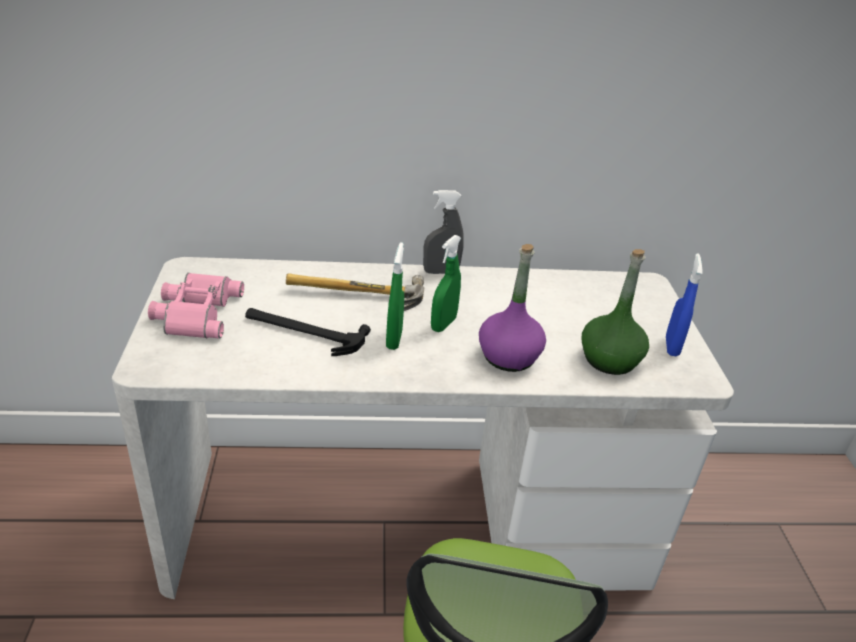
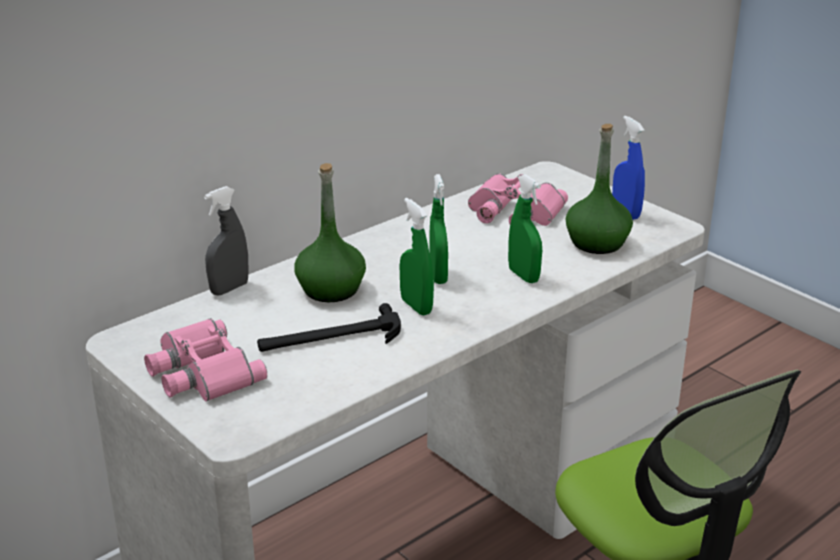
camera: 35 degrees left, 5 degrees down
(356, 297) = (331, 289): hammer -> green bottle
(441, 272) = (372, 235): grey spray bottle -> grey spray bottle (229, 289)
(508, 357) = (523, 276): purple bottle -> green spray bottle
(573, 302) = (513, 212): none -> pink binoculars

